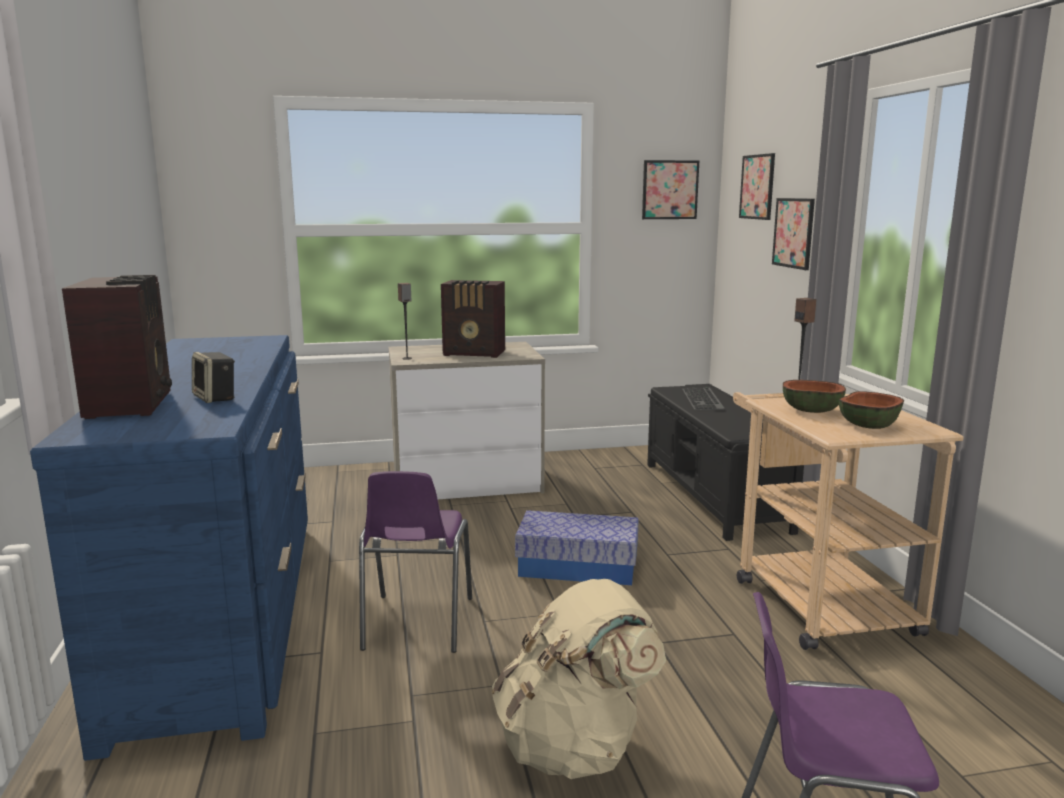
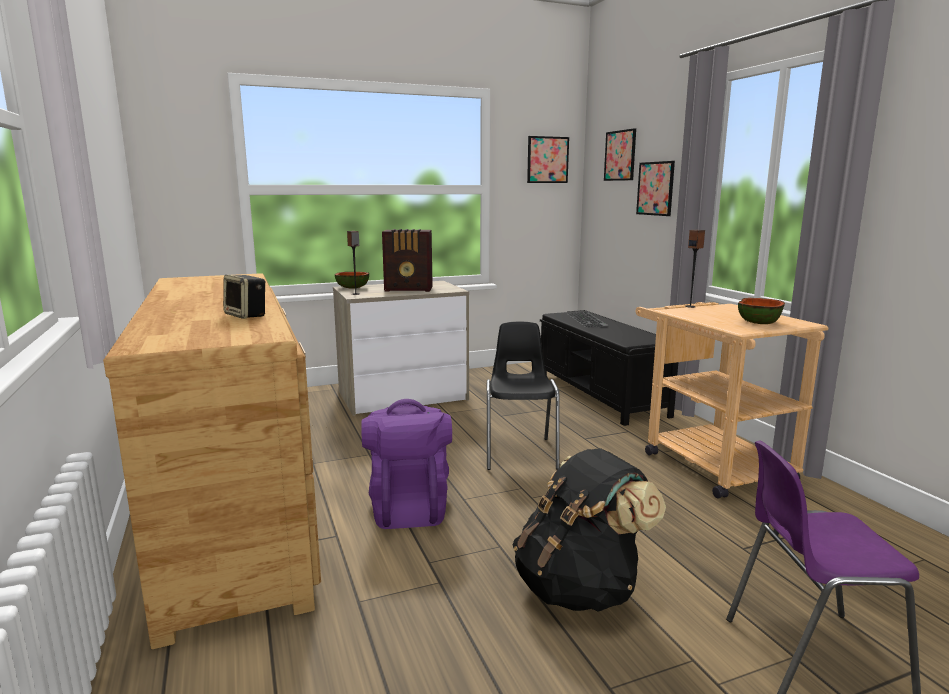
camera: 10 degrees left, 0 degrees up
(131, 404) = (171, 322): radio -> none
(224, 611) = (235, 510): blue dresser -> brown dresser
(416, 625) = (409, 507): purple chair -> purple backpack
(574, 747) = (580, 588): beige backpack -> black backpack
(577, 567) = (520, 452): storage box -> black chair
(811, 411) = (708, 315): bowl -> bowl (352, 288)

